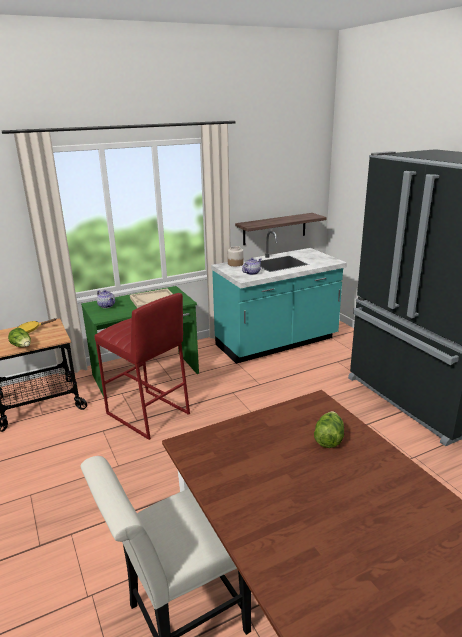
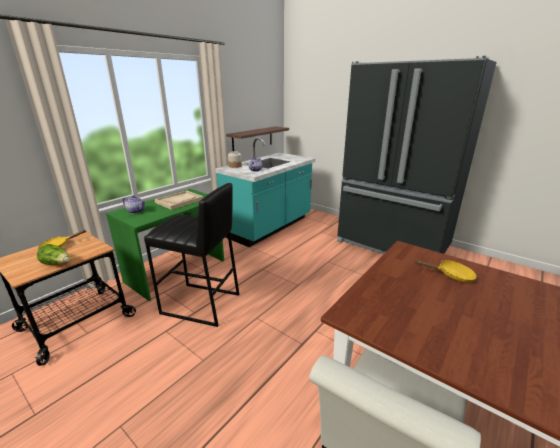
camera: 25 degrees left, 0 degrees up
(147, 414) = (201, 304): red stool -> black stool
(328, 438) = (451, 275): lettuce -> yellow frying pan

